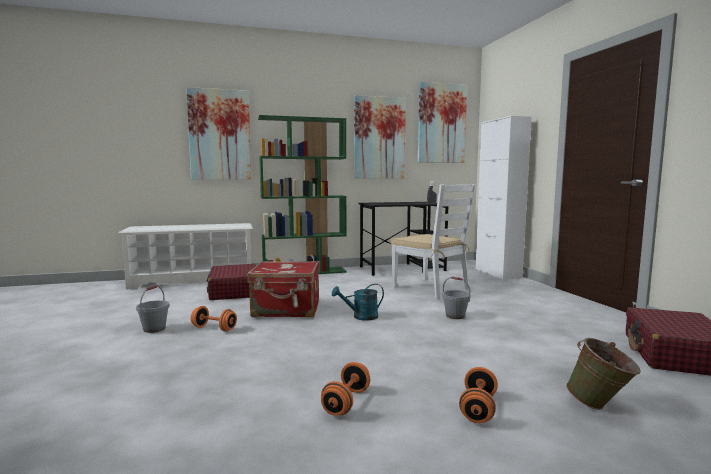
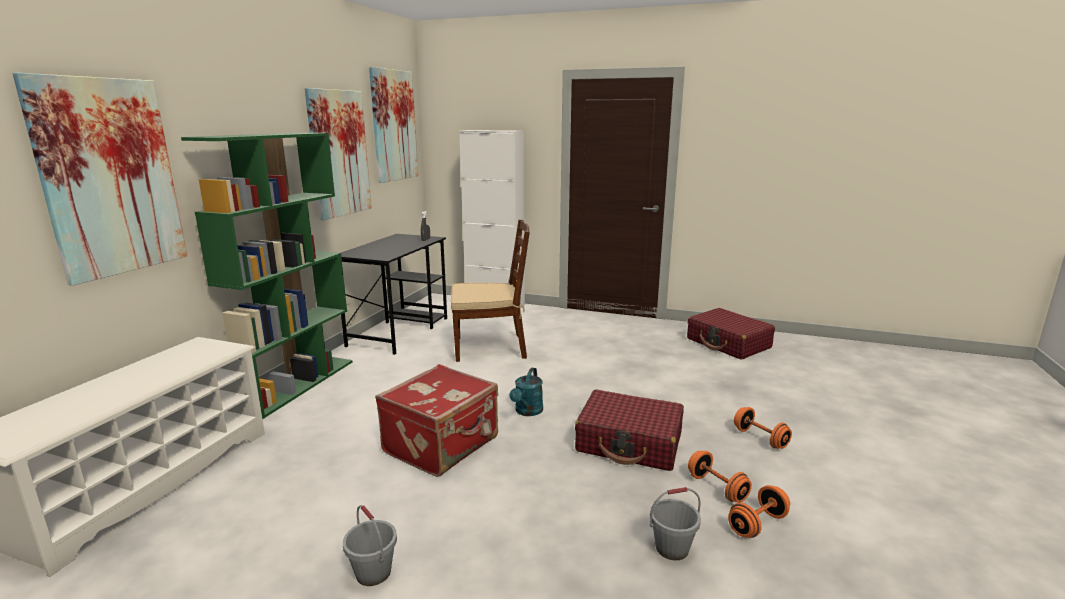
camera: 55 degrees left, 10 degrees up
(214, 328) = (443, 516): orange dumbbell -> orange dumbbell (757, 524)
(234, 291) = (291, 461): red suitcase -> red suitcase (629, 443)
(431, 288) = (491, 347): white chair -> brown chair
(455, 316) = (581, 371): grey bucket -> grey bucket (672, 548)
(600, 406) = (779, 399): green bucket -> none

